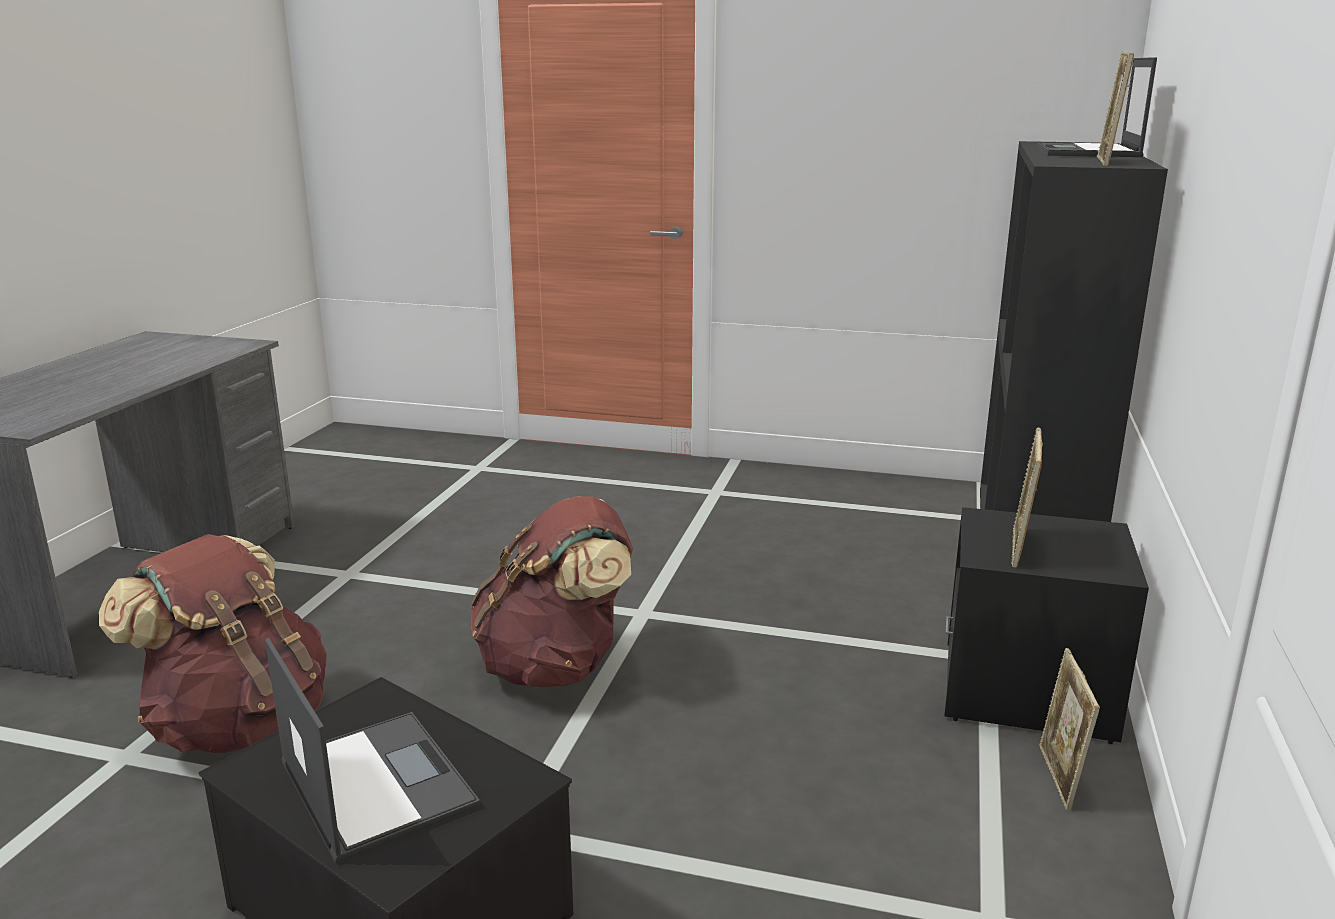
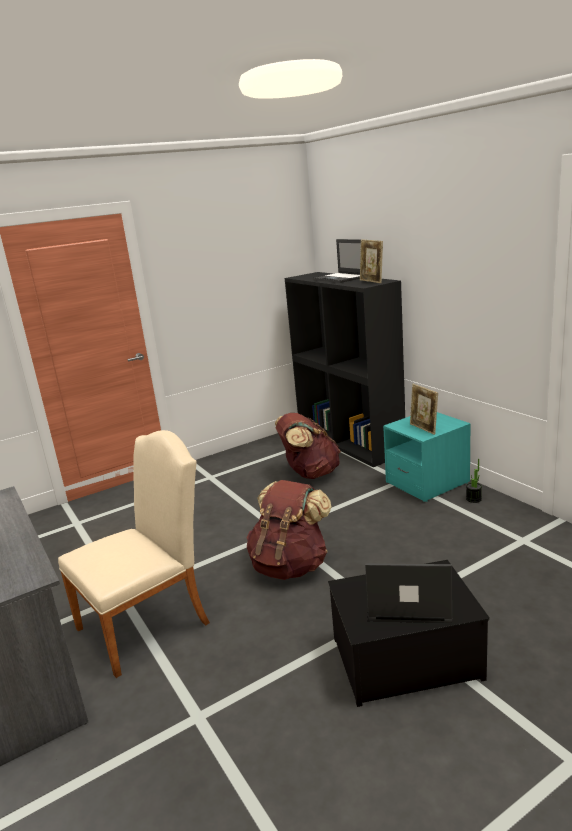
camera: 45 degrees left, 0 degrees up
(238, 724) = (218, 669): brown backpack -> brown backpack (310, 473)
(309, 620) = (151, 621): none -> beige chair
(1027, 692) = (427, 482): black nightstand -> turquoise nightstand
(1059, 778) = (473, 499): picture frame -> potted plant

